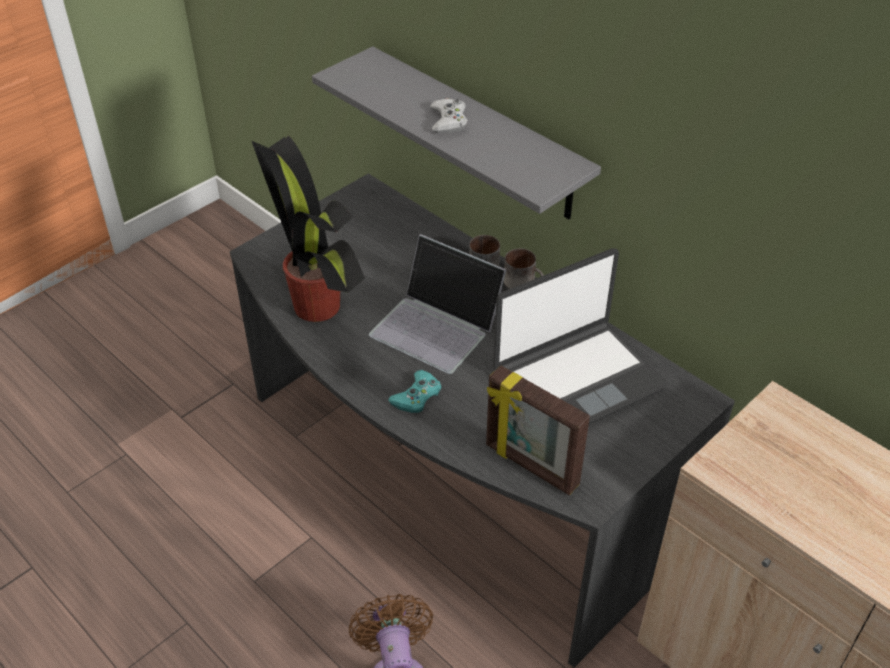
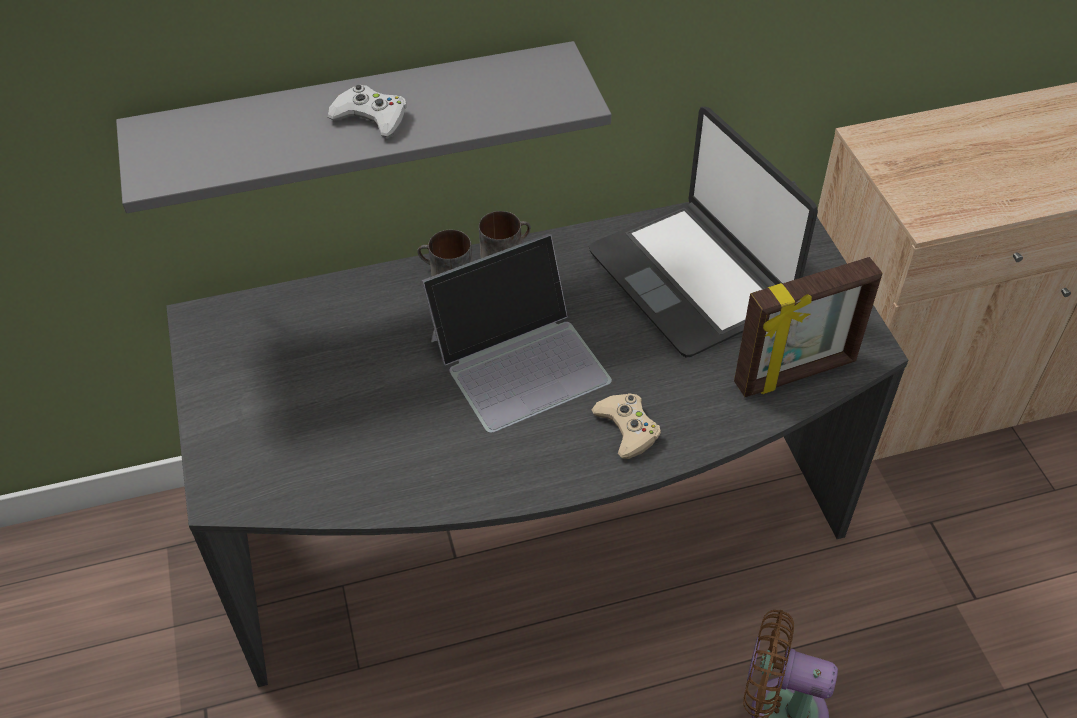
camera: 60 degrees left, 5 degrees up
(318, 308) = (396, 466): potted plant -> none
(417, 396) = (627, 429): turquoise game controller -> beige game controller
(577, 379) = (692, 278): laptop -> laptop turned 150 degrees clockwise

